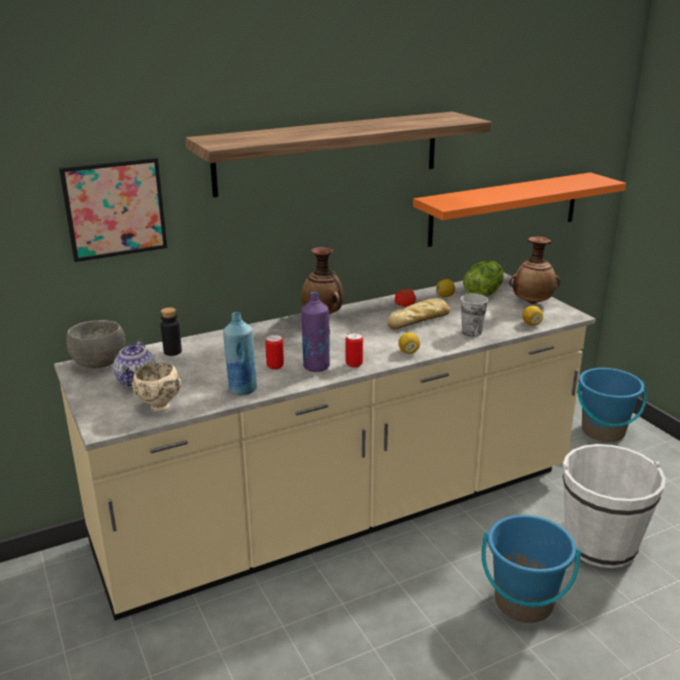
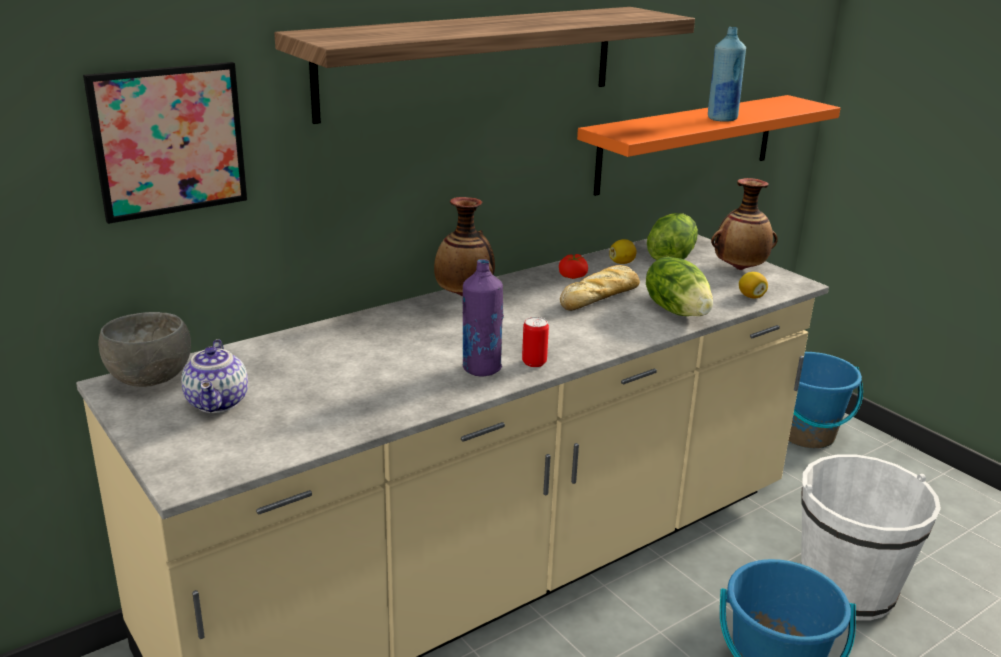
camera: 10 degrees left, 0 degrees up
(158, 407) = (264, 443): beige bowl -> none
(172, 352) = (260, 356): black bottle -> none
(242, 390) = (384, 408): blue bottle -> blue bottle (721, 119)
(275, 366) = (421, 370): can -> none
(408, 352) = (603, 341): lemon -> none
(471, 332) = (677, 310): cup -> lettuce

